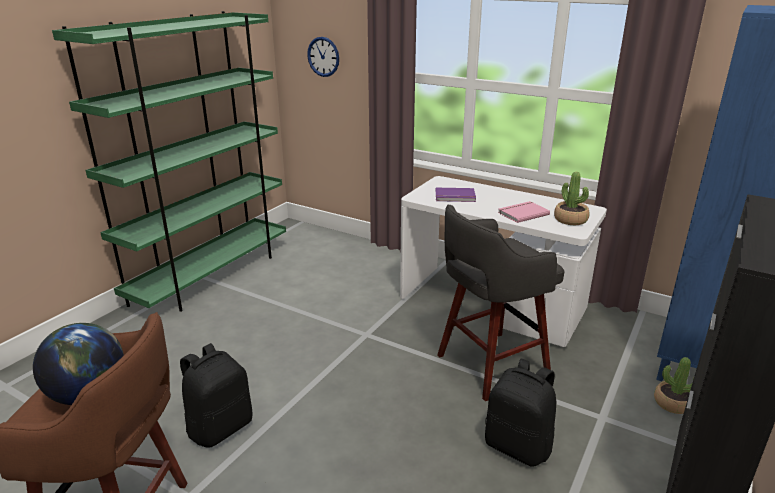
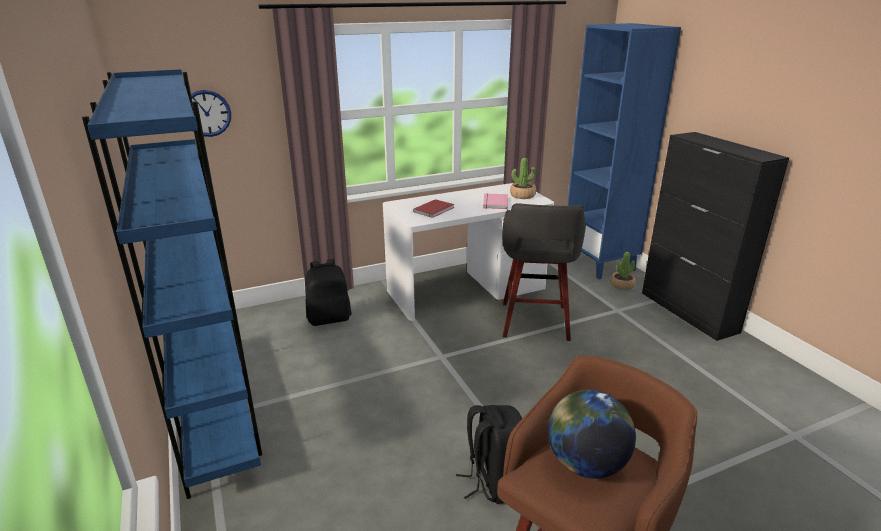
camera: 55 degrees left, 0 degrees up
(211, 275) = (216, 410): green bookcase -> blue bookcase
(455, 197) = (435, 210): purple book -> red book
(518, 446) = (622, 348): black backpack -> black backpack (329, 318)

